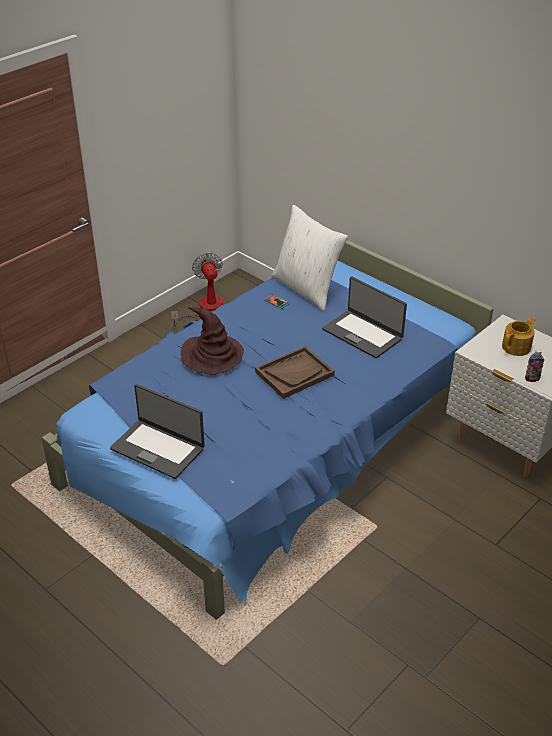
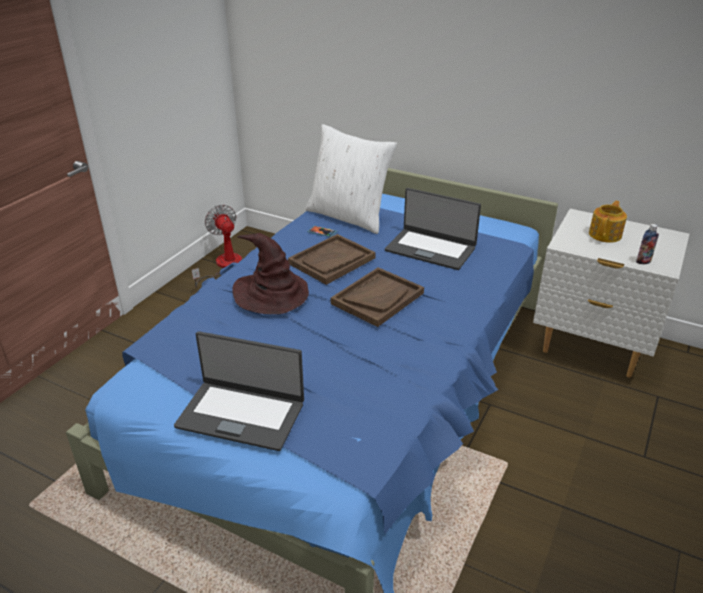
camera: 15 degrees left, 5 degrees down
(272, 332) = (332, 261): none -> brown tray

